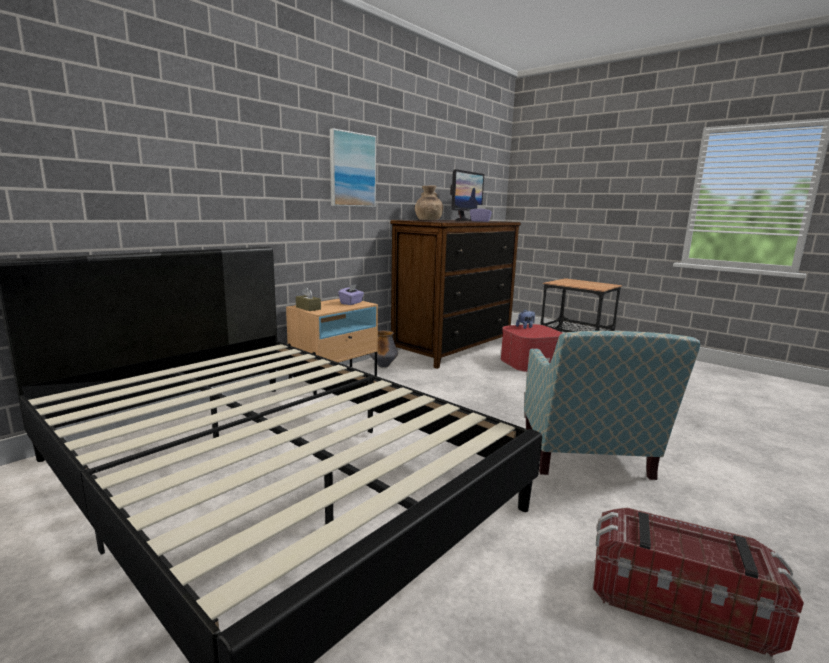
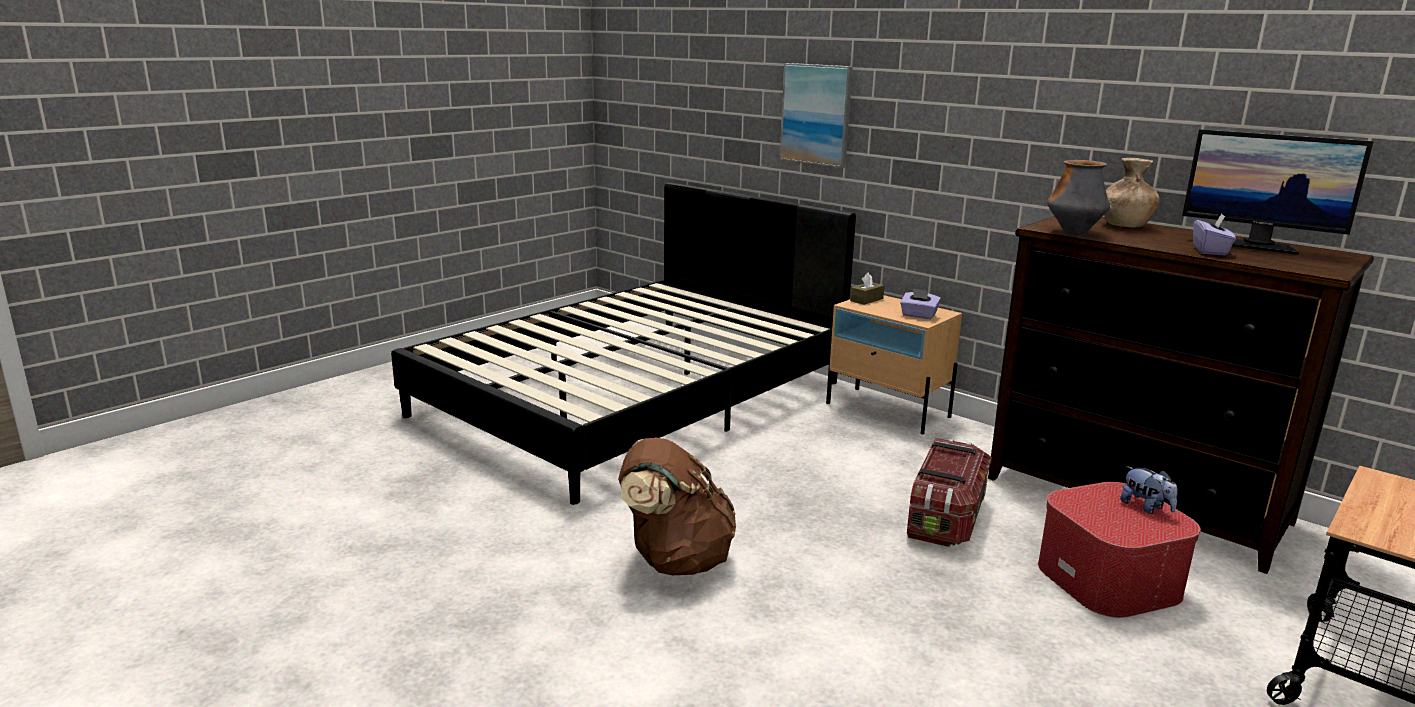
camera: 90 degrees right, 5 degrees up
(352, 170) = (1004, 123): picture -> picture (816, 114)
(383, 366) = (968, 438): vase -> vase (1074, 232)
(587, 459) = (675, 560): armchair -> brown backpack
(678, 602) = (431, 552): storage box -> storage box (946, 516)

